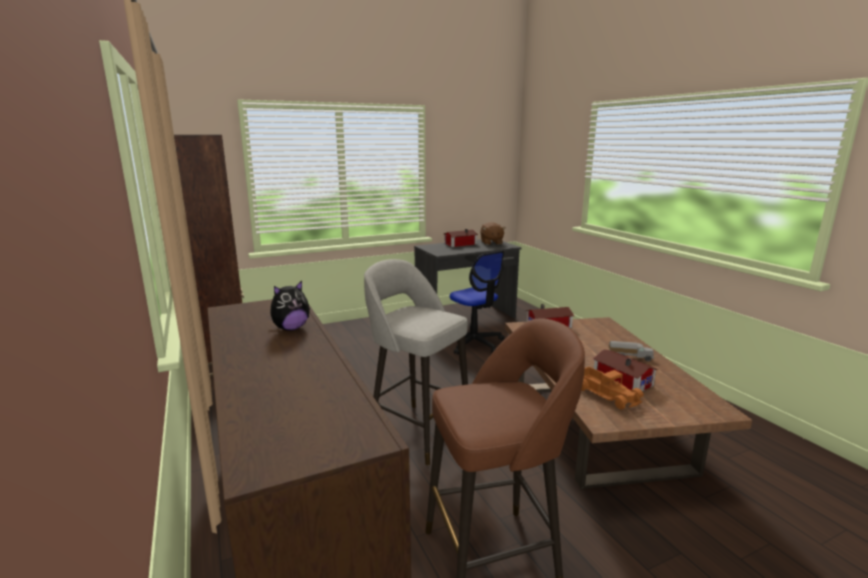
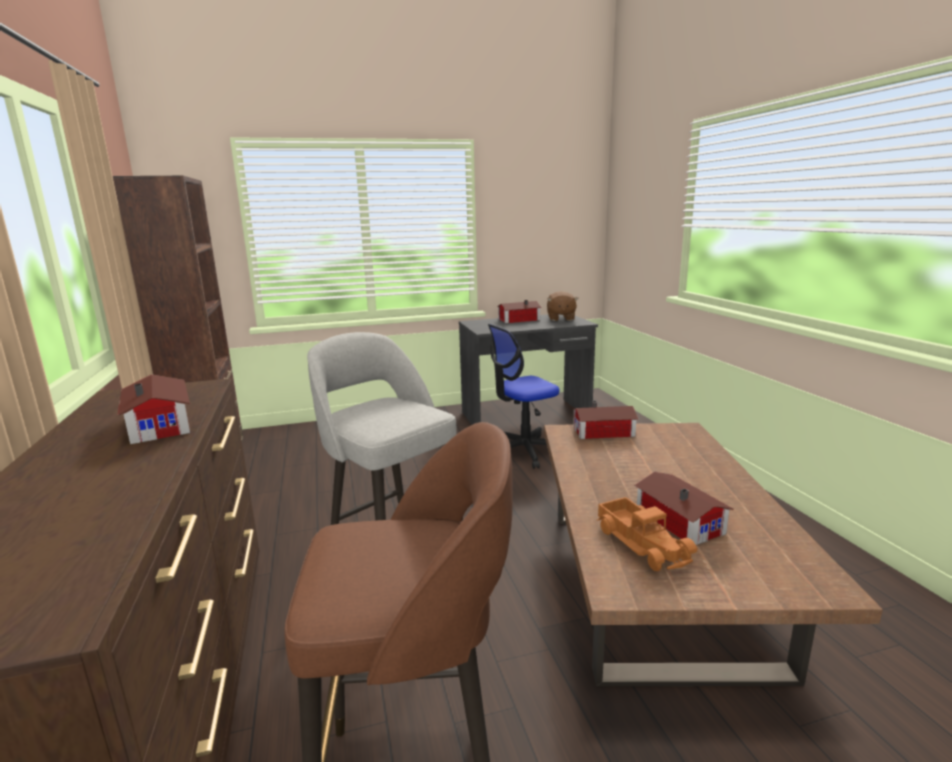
camera: 10 degrees right, 0 degrees up
(290, 328) = (162, 423): plush toy -> toy house
(474, 343) = (523, 451): office chair -> office chair turned 90 degrees clockwise
(630, 357) = (705, 485): toy truck -> none

